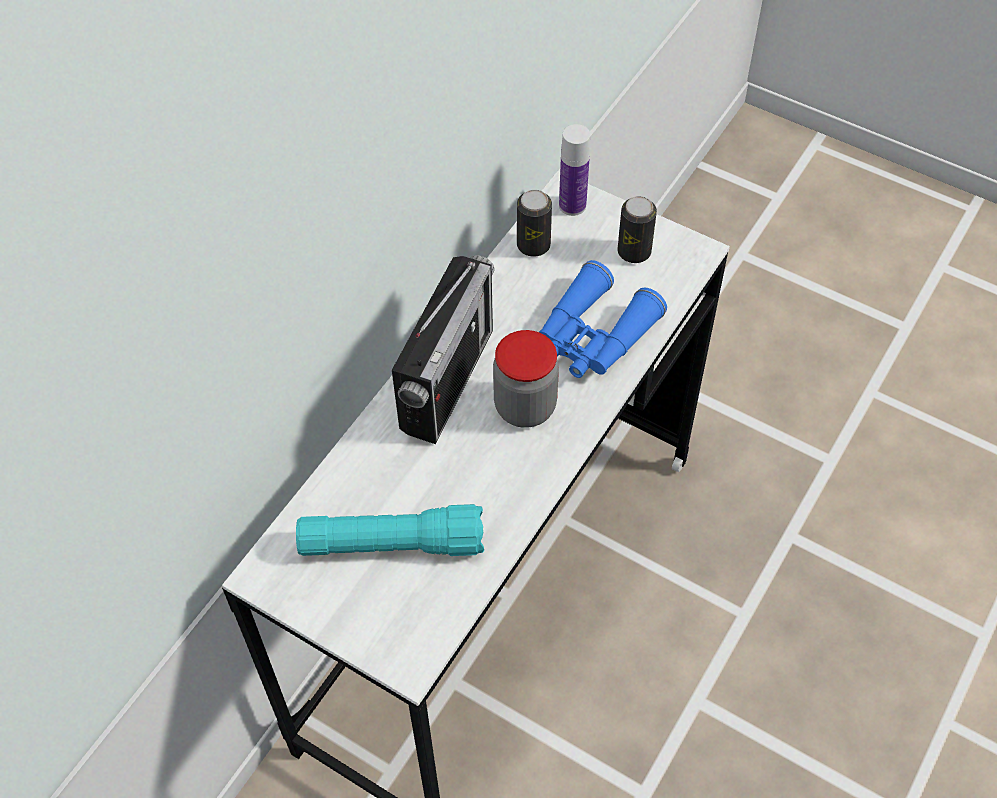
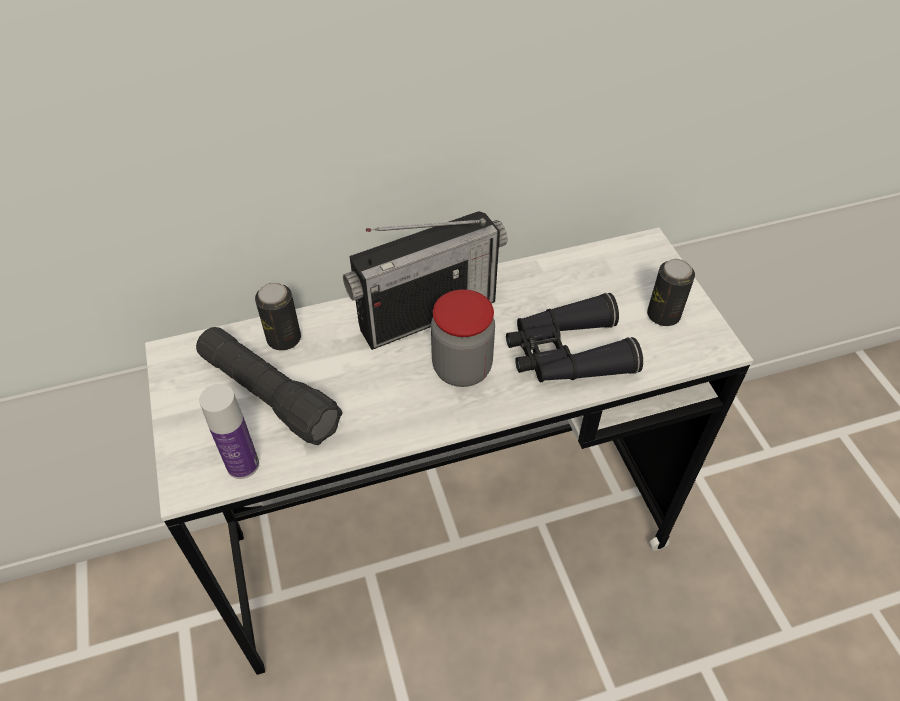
camera: 40 degrees right, 5 degrees down
(392, 544) = (269, 395): turquoise flashlight -> black flashlight
(533, 245) = (586, 265): can -> can (284, 339)
(572, 205) = (646, 256): bottle -> bottle (243, 465)
(593, 336) = (566, 354): blue binoculars -> black binoculars

